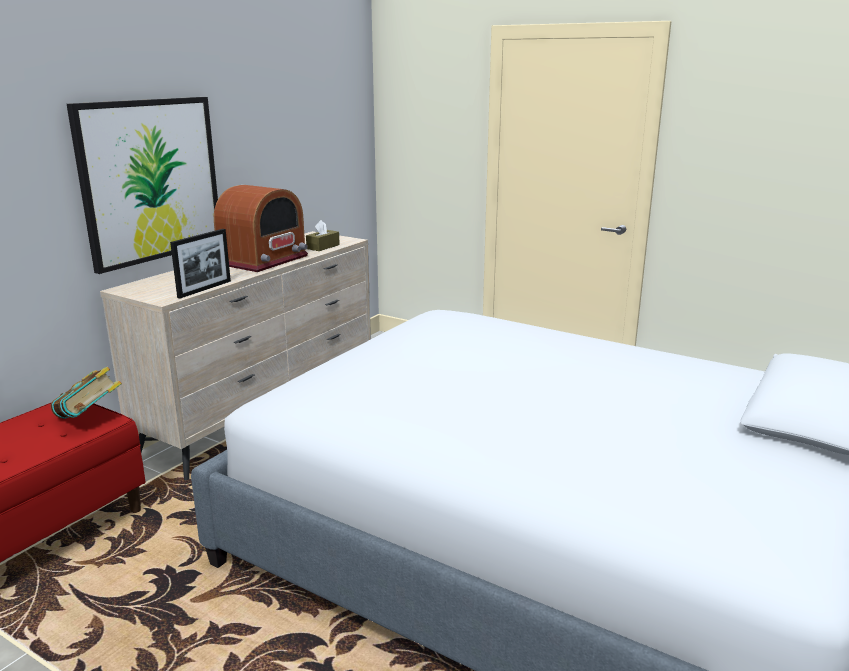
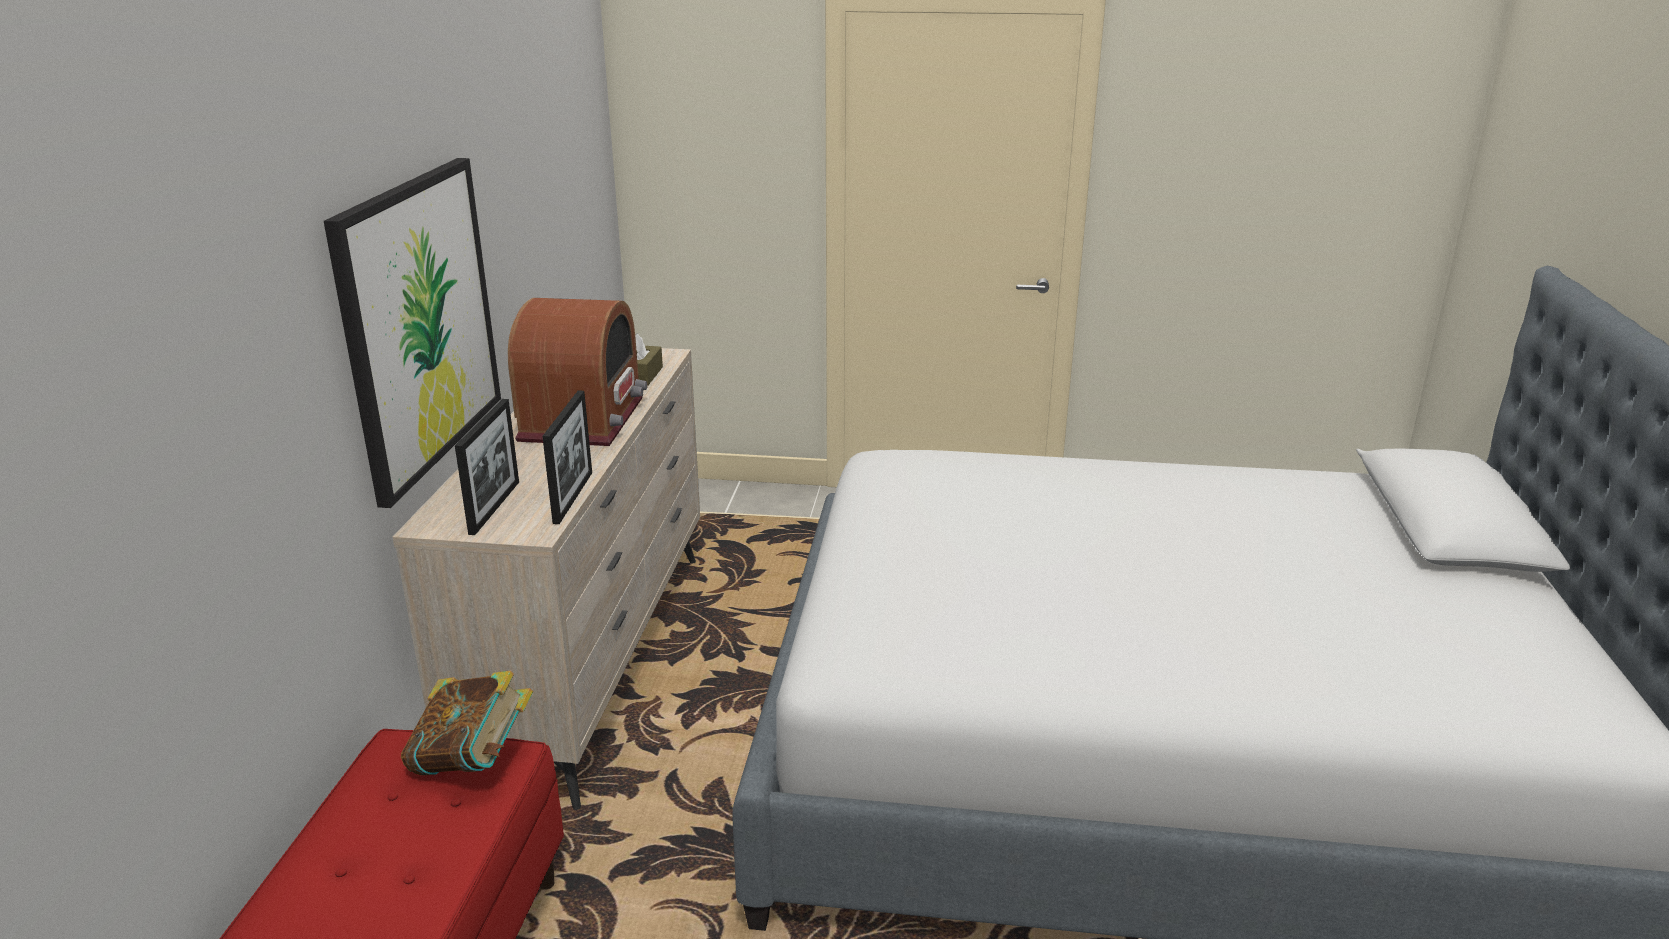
camera: 25 degrees left, 5 degrees up
(162, 287) = (494, 507): none -> picture frame

